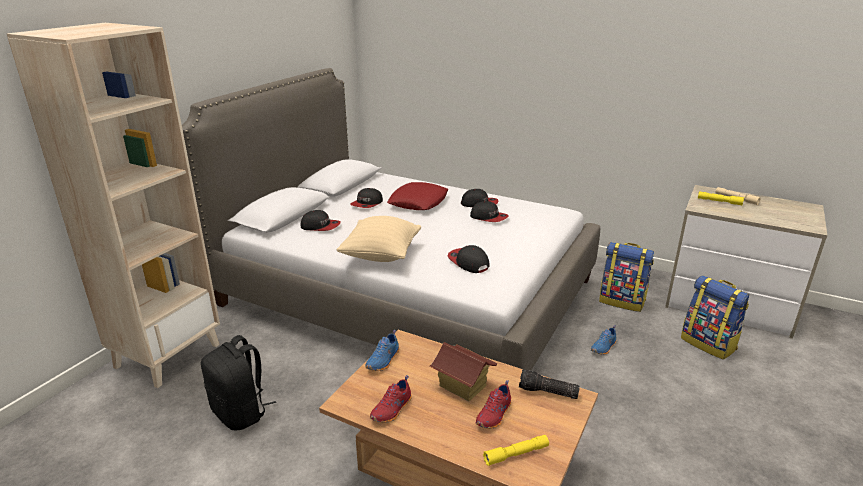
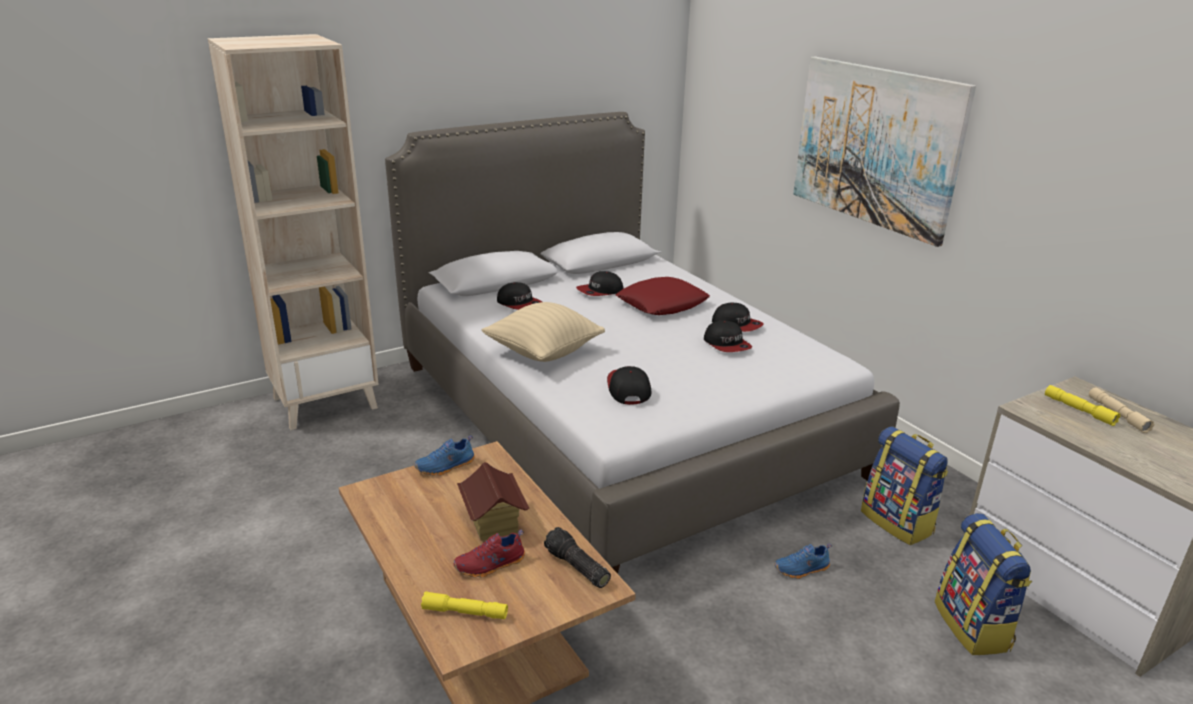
camera: 30 degrees right, 0 degrees up
(241, 413) = (335, 481): black backpack -> none
(392, 410) = (399, 517): red shoe -> none
(533, 67) = (875, 146): none -> picture

